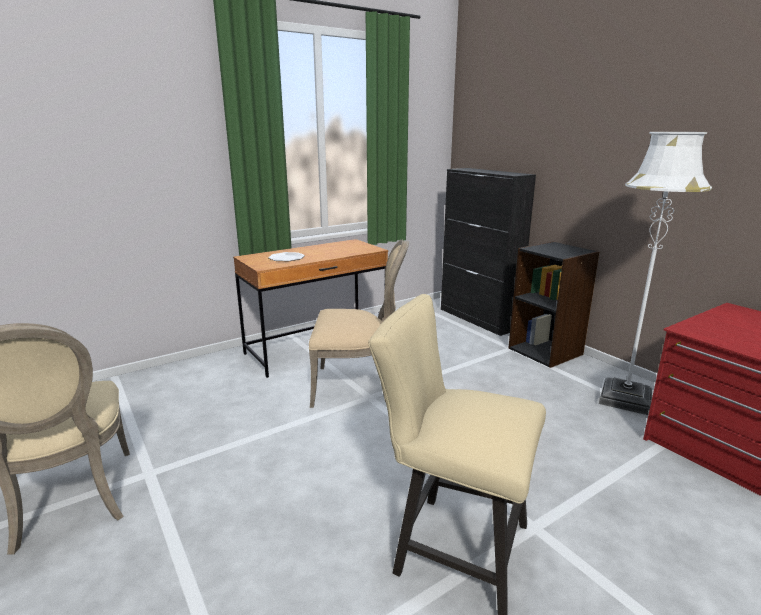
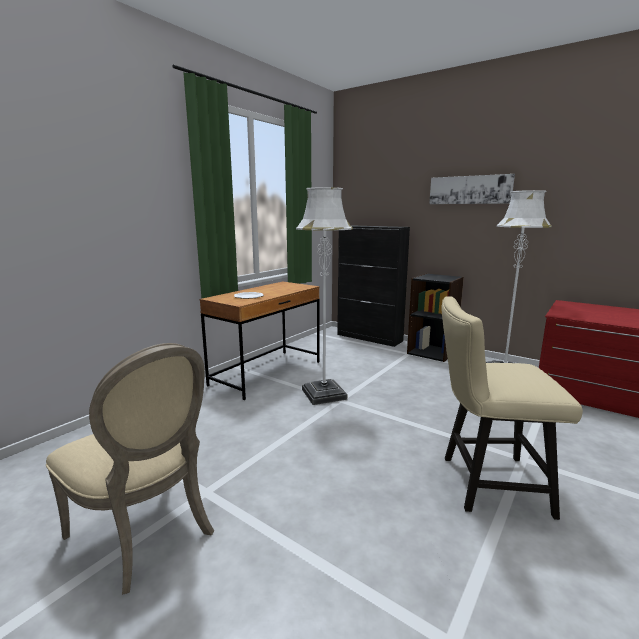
camera: 20 degrees left, 5 degrees down
(357, 386) = (324, 394): beige chair -> white floor lamp
(617, 124) = (470, 190): none -> picture

